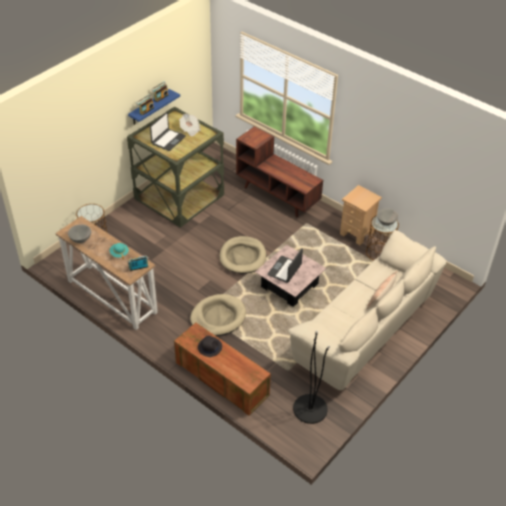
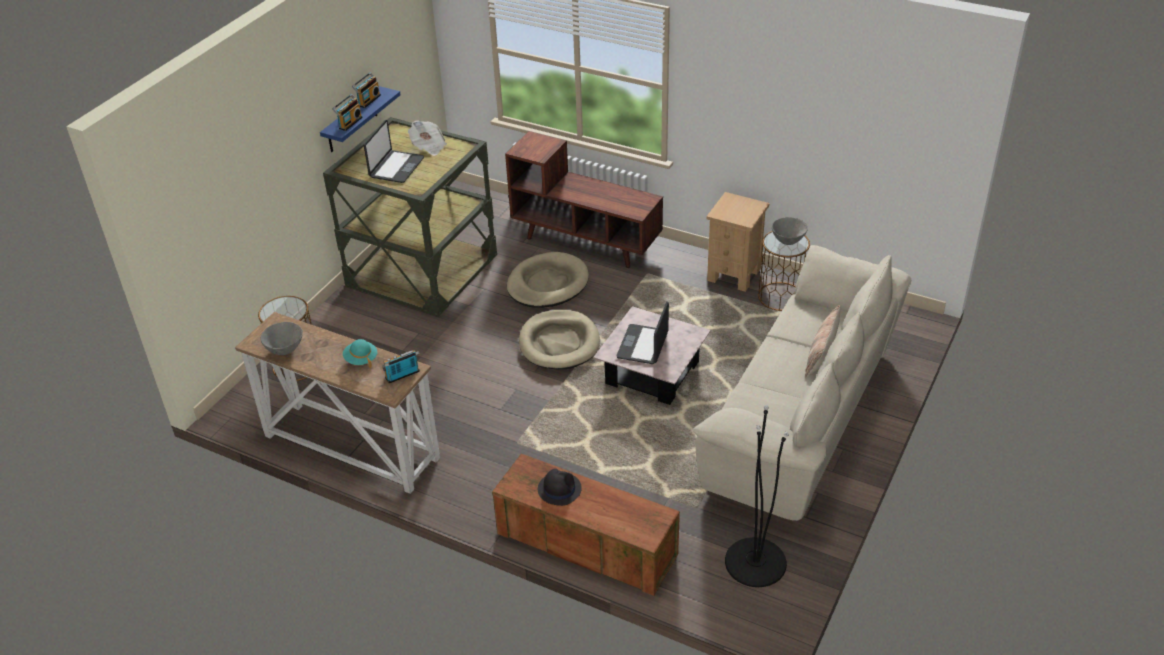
camera: 10 degrees left, 5 degrees down
(218, 317) = (547, 445): beige dog bed -> beige dog bed (547, 284)

